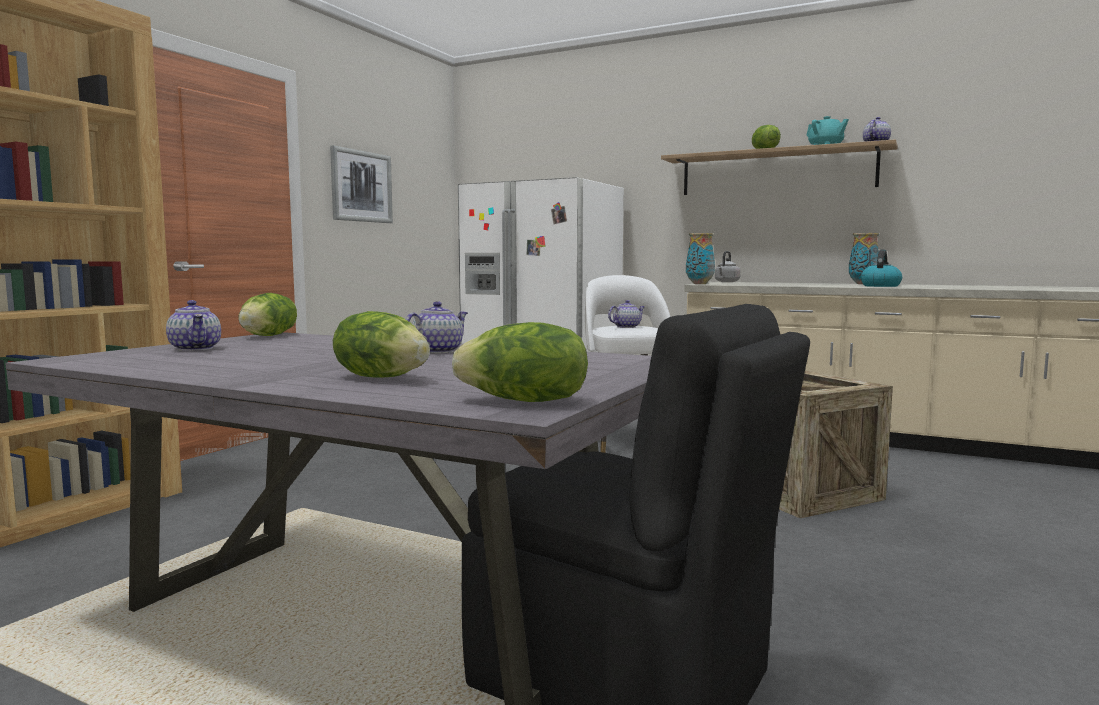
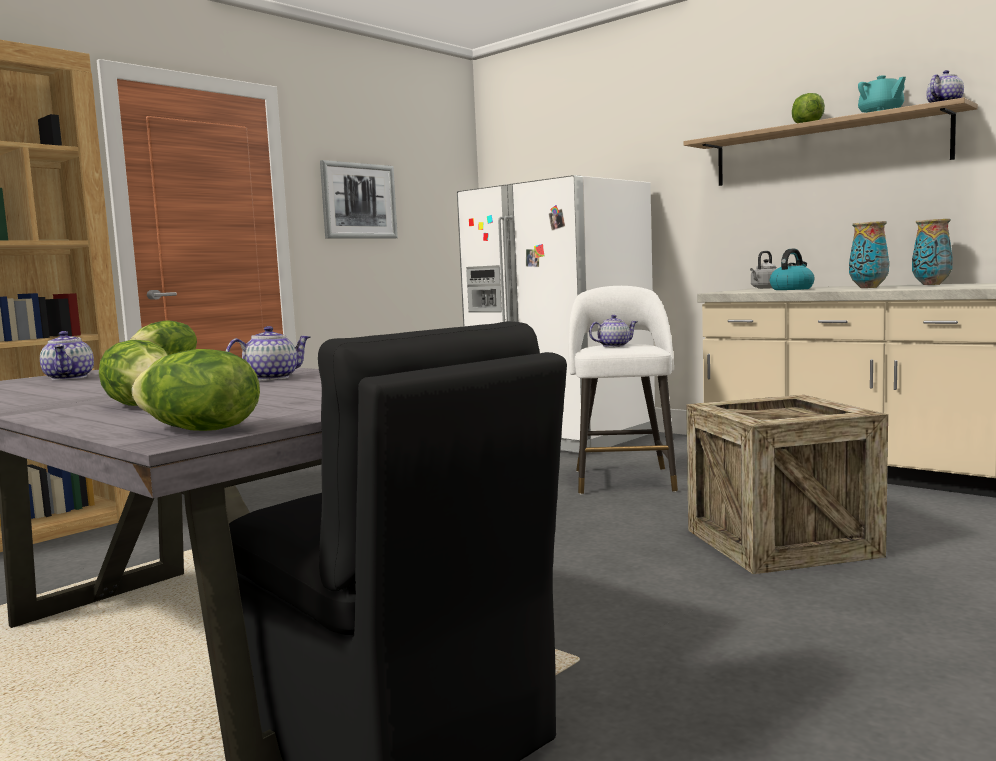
camera: 15 degrees right, 0 degrees up
(699, 284) = (716, 292): vase -> vase (868, 287)
(880, 286) = (938, 287): kettle -> kettle (792, 289)

